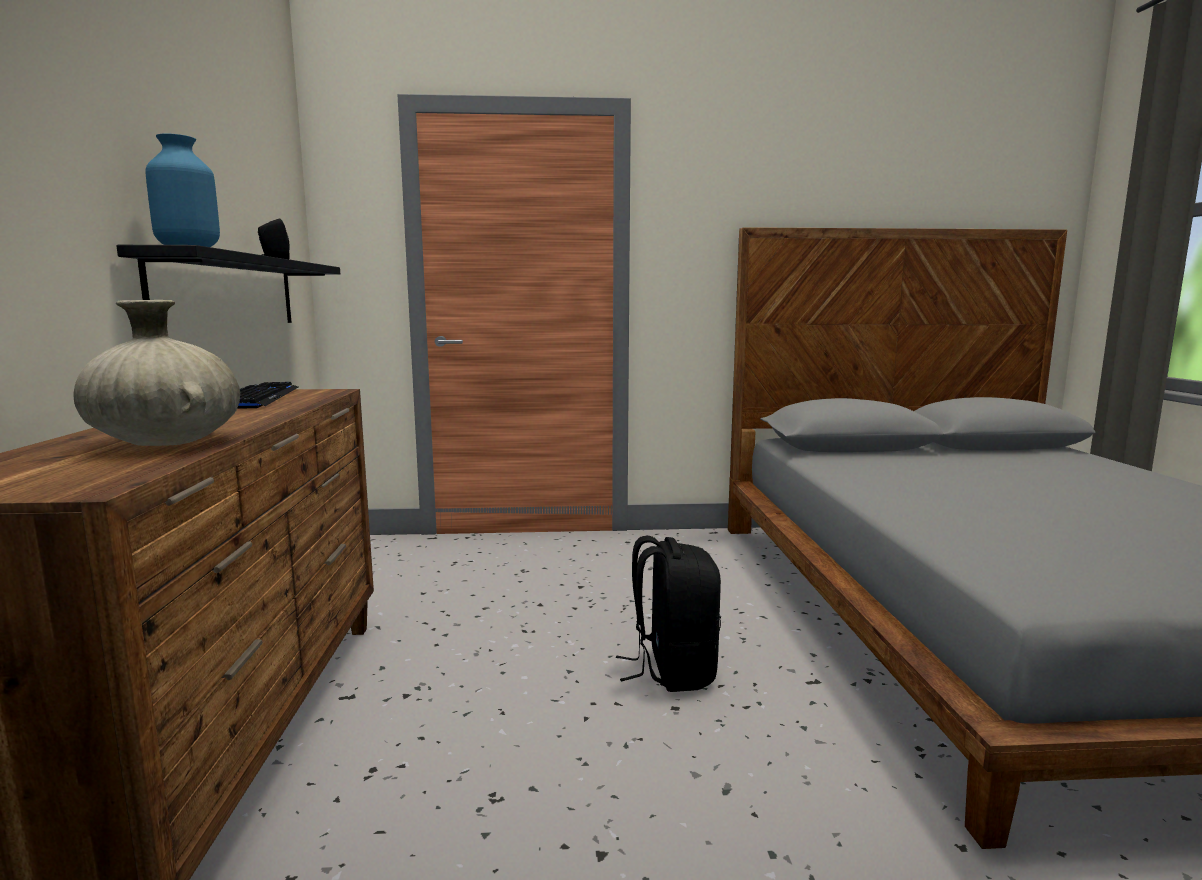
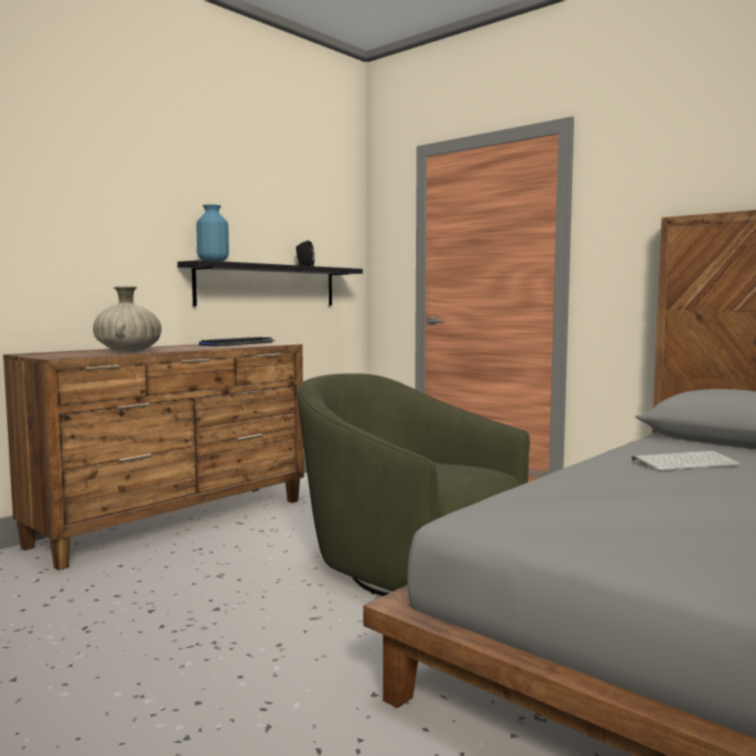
camera: 45 degrees right, 5 degrees down
(672, 670) = (406, 568): black backpack -> green armchair
(910, 475) = (685, 462): none -> keyboard

